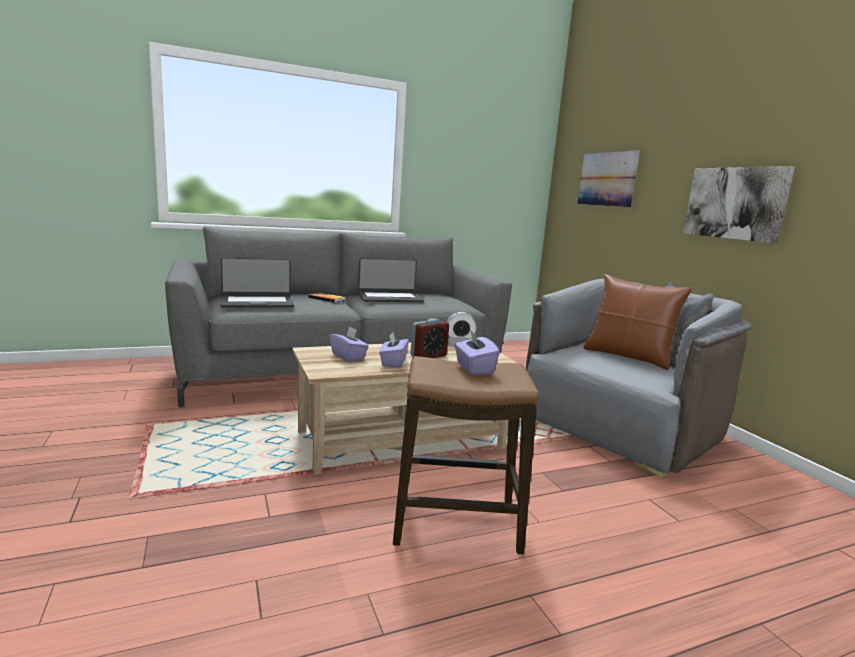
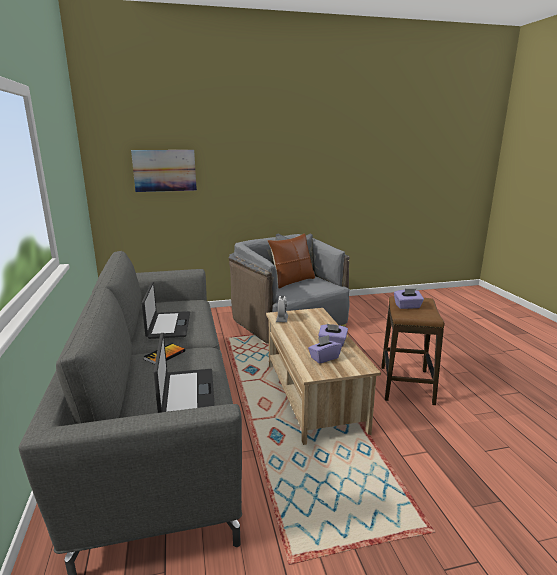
camera: 80 degrees left, 5 degrees up
(428, 356) = (314, 331): alarm clock -> none
(735, 203) = (275, 182): picture -> none

